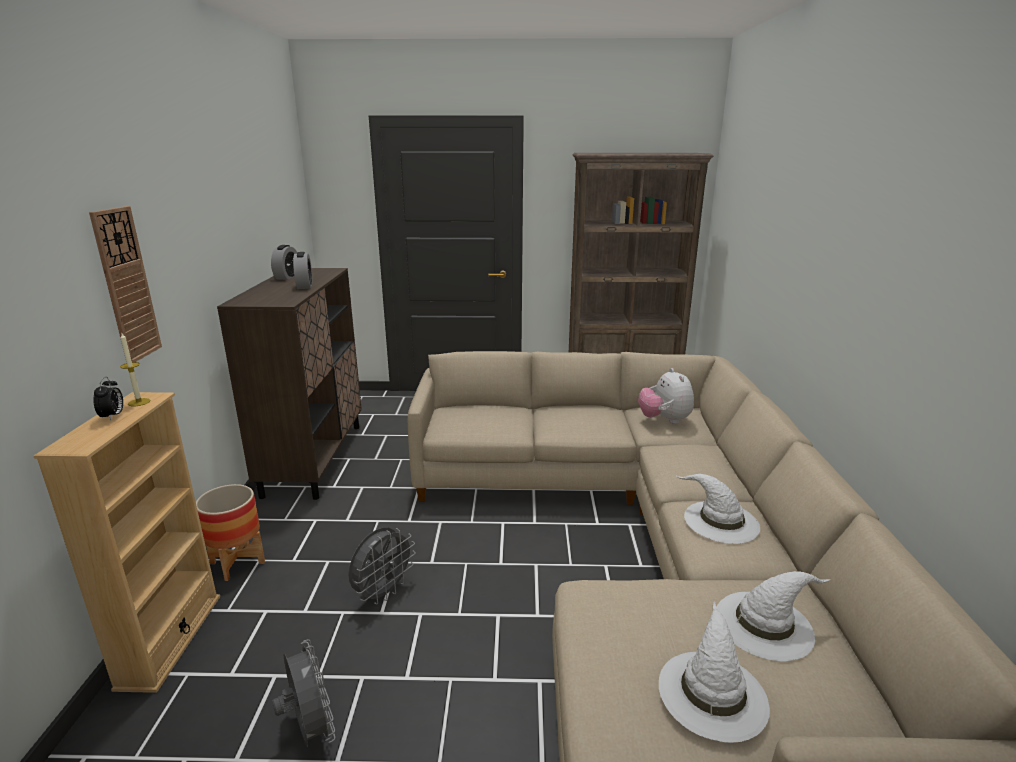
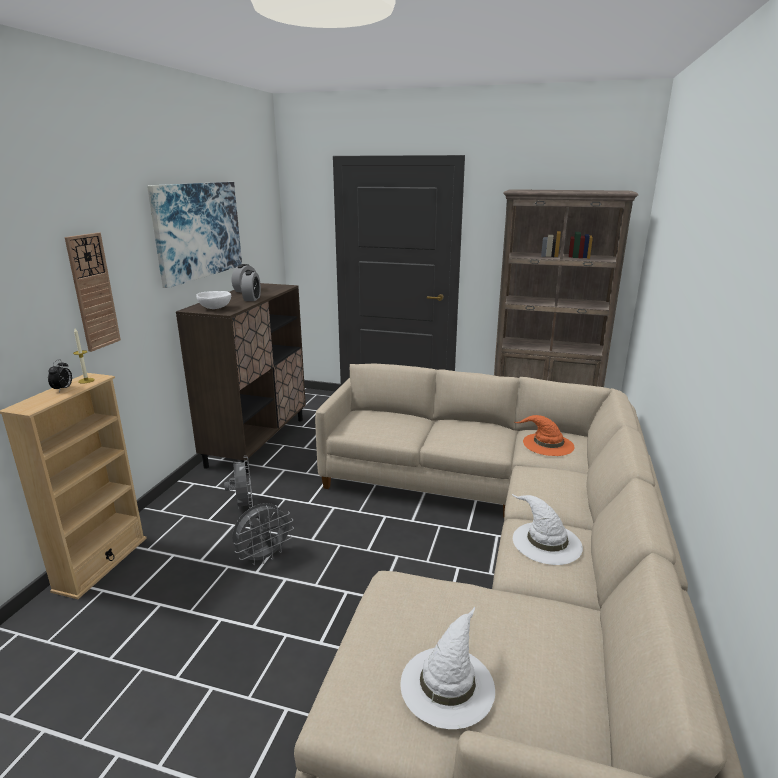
camera: 15 degrees right, 0 degrees up
(229, 204) = (198, 230): none -> picture
(237, 562) = (168, 515): planter -> none
(267, 299) = (215, 308): none -> white bowl
(310, 730) = (167, 650): grey fan -> grey fan (243, 507)
(664, 420) = (547, 444): plush toy -> orange hat
(765, 624) = (531, 638): white hat -> none

